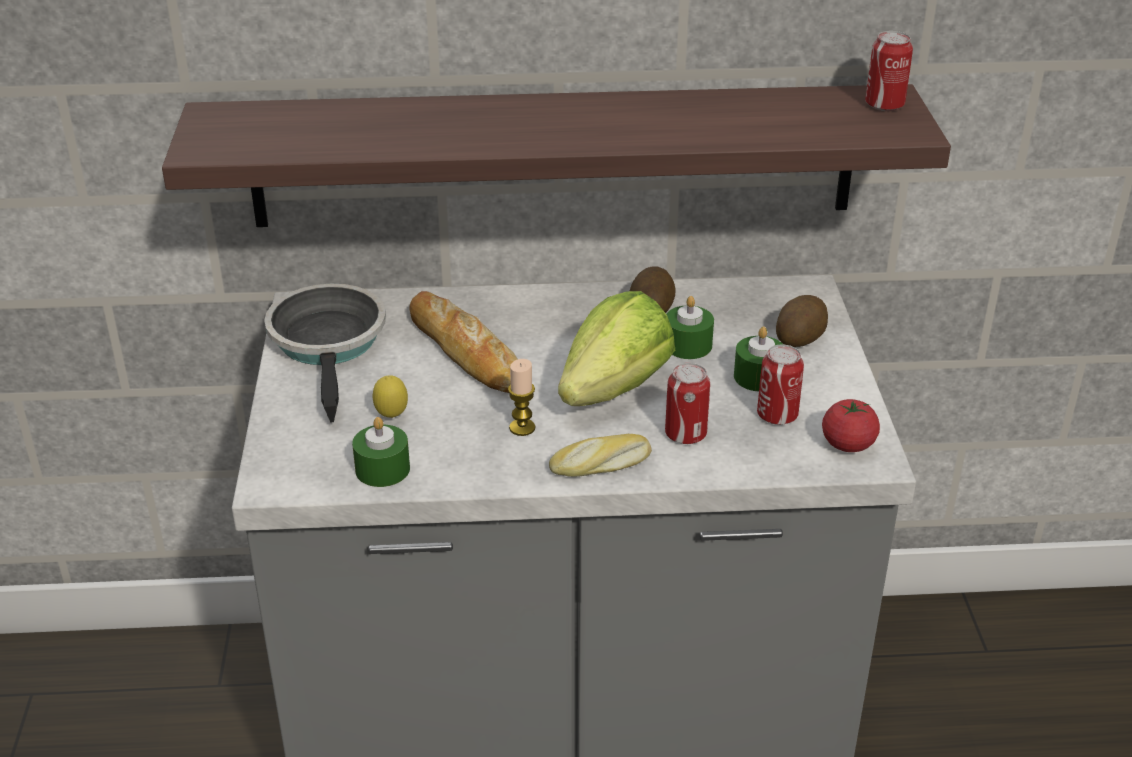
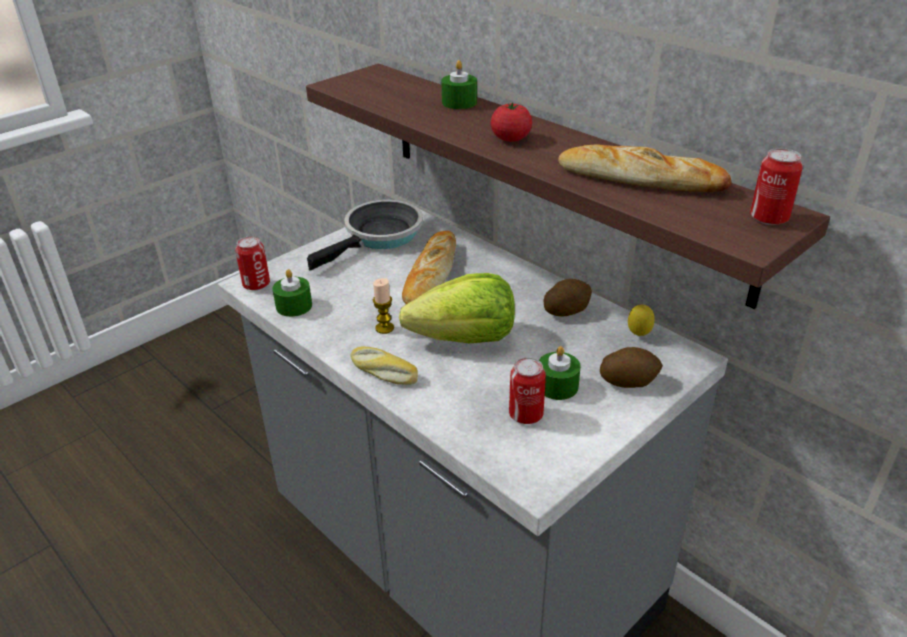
camera: 50 degrees right, 0 degrees up
(392, 417) = (342, 285): lemon -> lemon (638, 335)
(685, 434) = (455, 388): can -> can (256, 285)
(688, 345) = (549, 342): green candle -> green candle (459, 102)
(737, 115) = (640, 179): none -> bread
(848, 444) = (536, 463): tomato -> tomato (511, 138)

